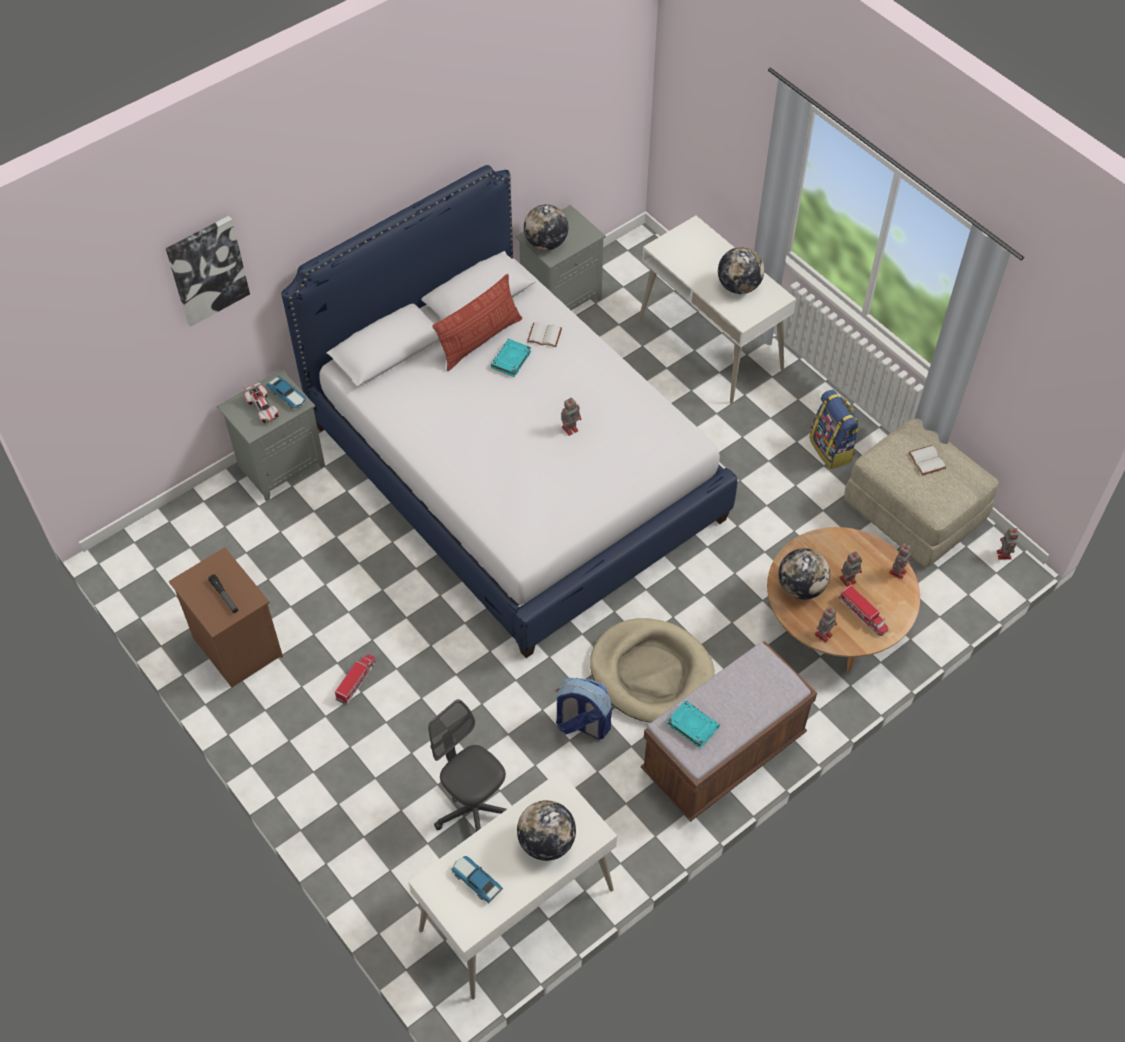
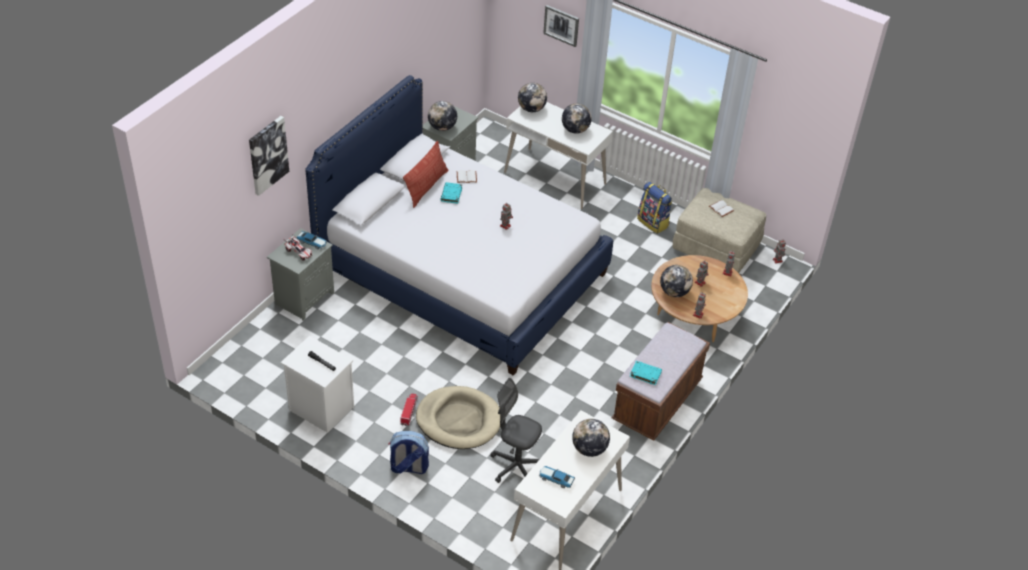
camera: 20 degrees left, 10 degrees down
(235, 646) = (319, 409): brown nightstand -> white nightstand
(582, 724) = (564, 404): backpack -> backpack (408, 467)
(651, 673) = (595, 367): beige dog bed -> beige dog bed (459, 420)
(686, 238) = (531, 109): none -> globe
(746, 120) = (561, 25): none -> picture
(863, 615) = (716, 299): toy truck -> none

